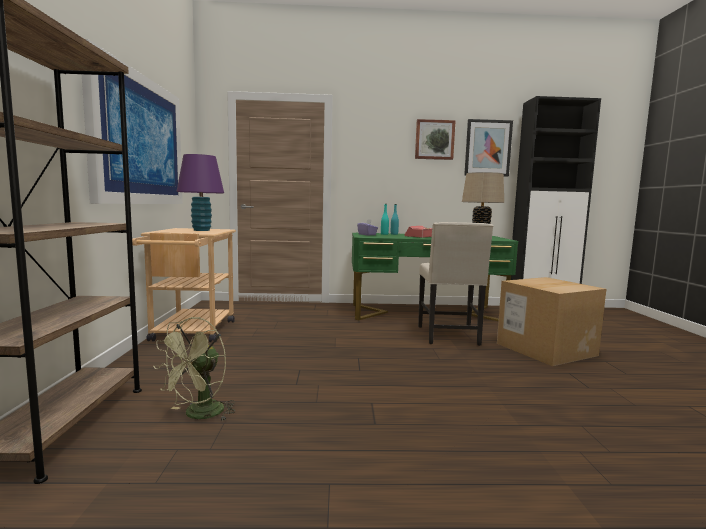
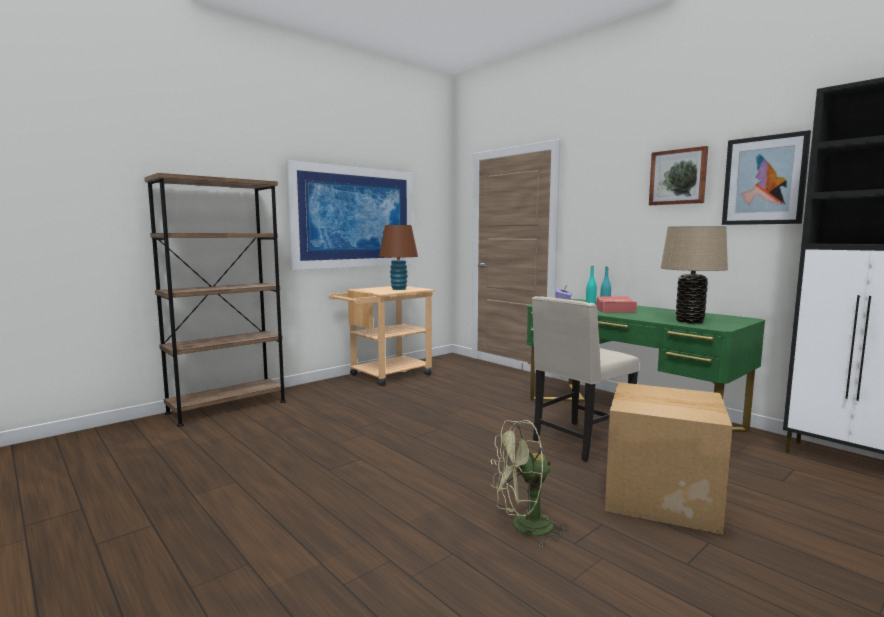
camera: 50 degrees right, 0 degrees up
(199, 415) = (274, 424): green fan -> green fan (524, 528)
(201, 230) = (399, 289): purple table lamp -> brown table lamp

